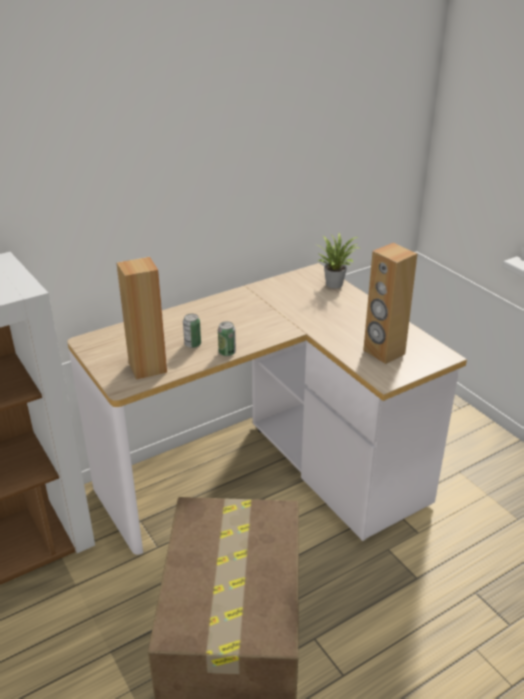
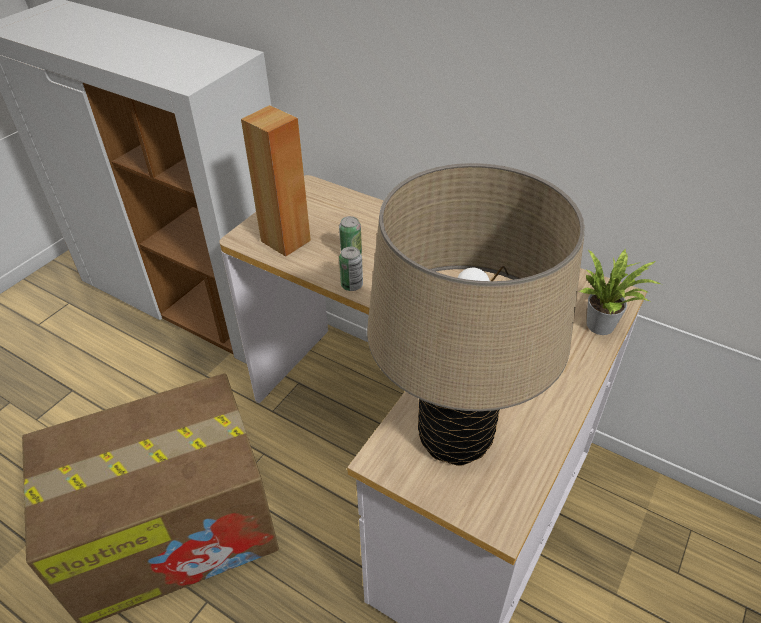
camera: 65 degrees right, 10 degrees up
(383, 352) = (455, 436): brown speaker -> beige table lamp

